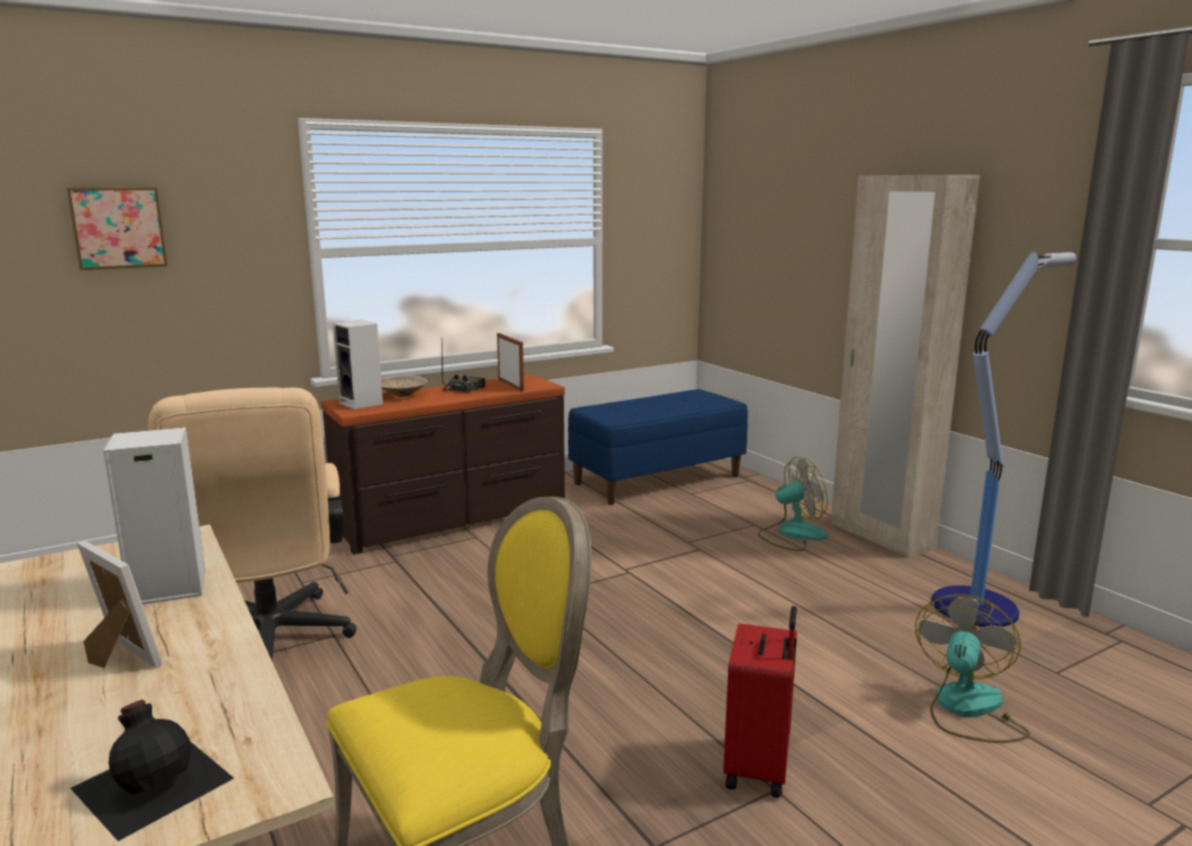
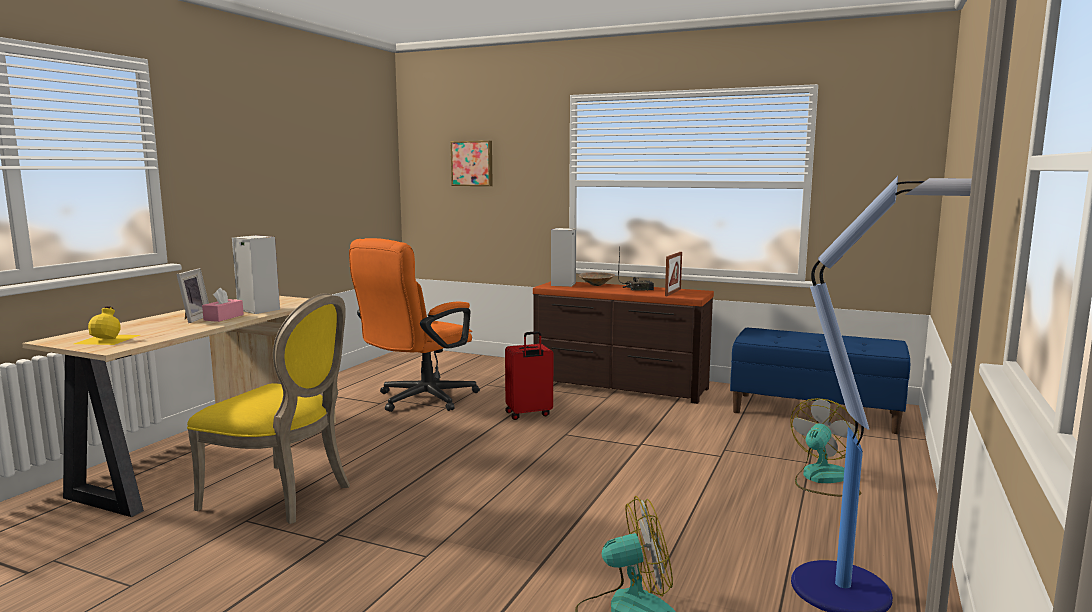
camera: 55 degrees right, 5 degrees down
(154, 781) = (108, 339): black bottle -> yellow bottle
(174, 627) = (223, 317): none -> pink tissue box
(268, 645) = (418, 400): beige office chair -> orange office chair
(759, 769) = (443, 546): red suitcase -> red suitcase (528, 414)
(791, 534) = (822, 479): fan -> fan turned 90 degrees counterclockwise
(881, 536) = (909, 516): beige wardrobe -> none

